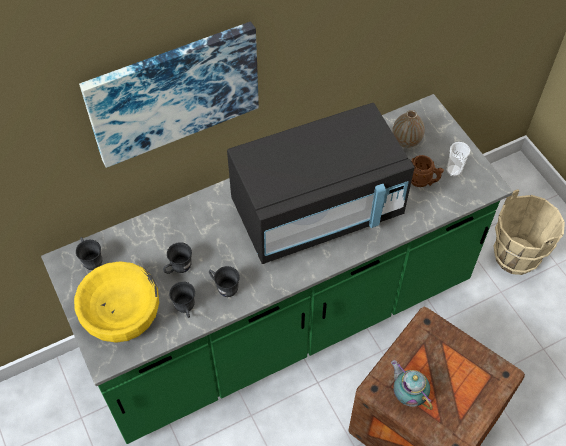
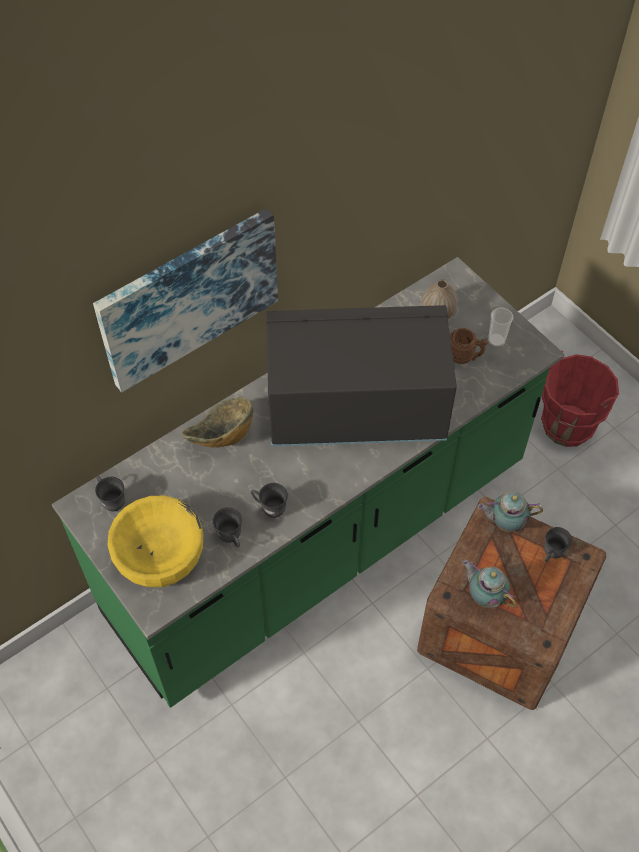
camera: 10 degrees left, 0 degrees up
(178, 269) = (213, 495): grey mug -> grey mug (551, 554)
(196, 220) = (221, 437): none -> bowl
(317, 211) = (355, 407): black microwave -> black microwave turned 150 degrees counterclockwise
(438, 332) = (505, 522): none -> teapot
(516, 256) = (567, 426): beige bucket -> red bucket

